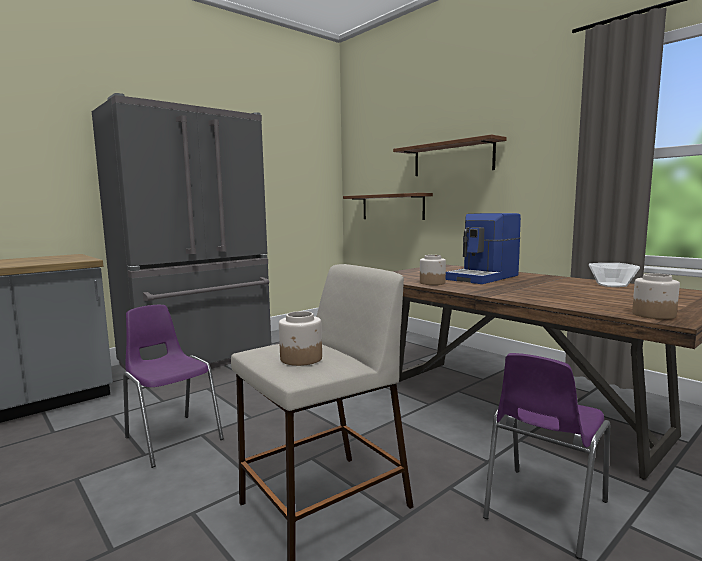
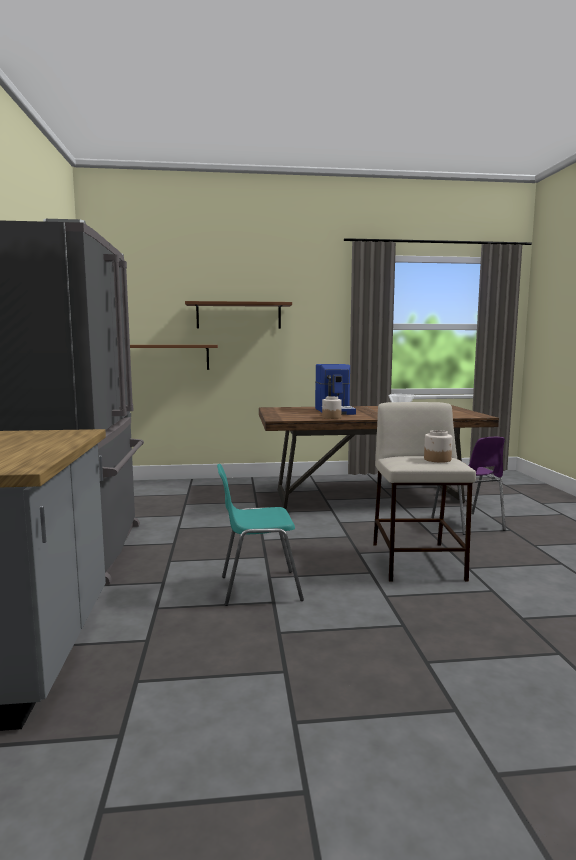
camera: 55 degrees left, 0 degrees up
(172, 438) = (258, 588): purple chair -> turquoise chair
(653, 315) = (470, 415): jar -> none

